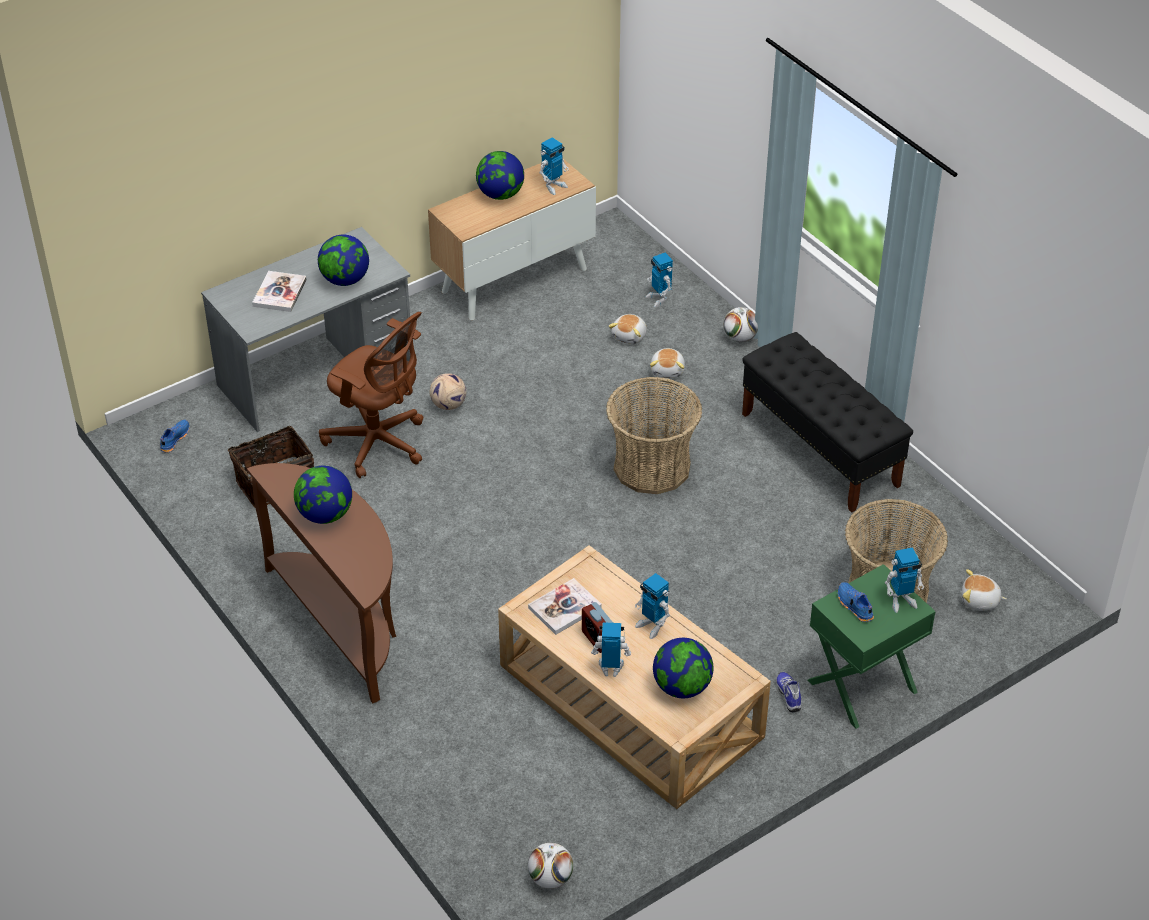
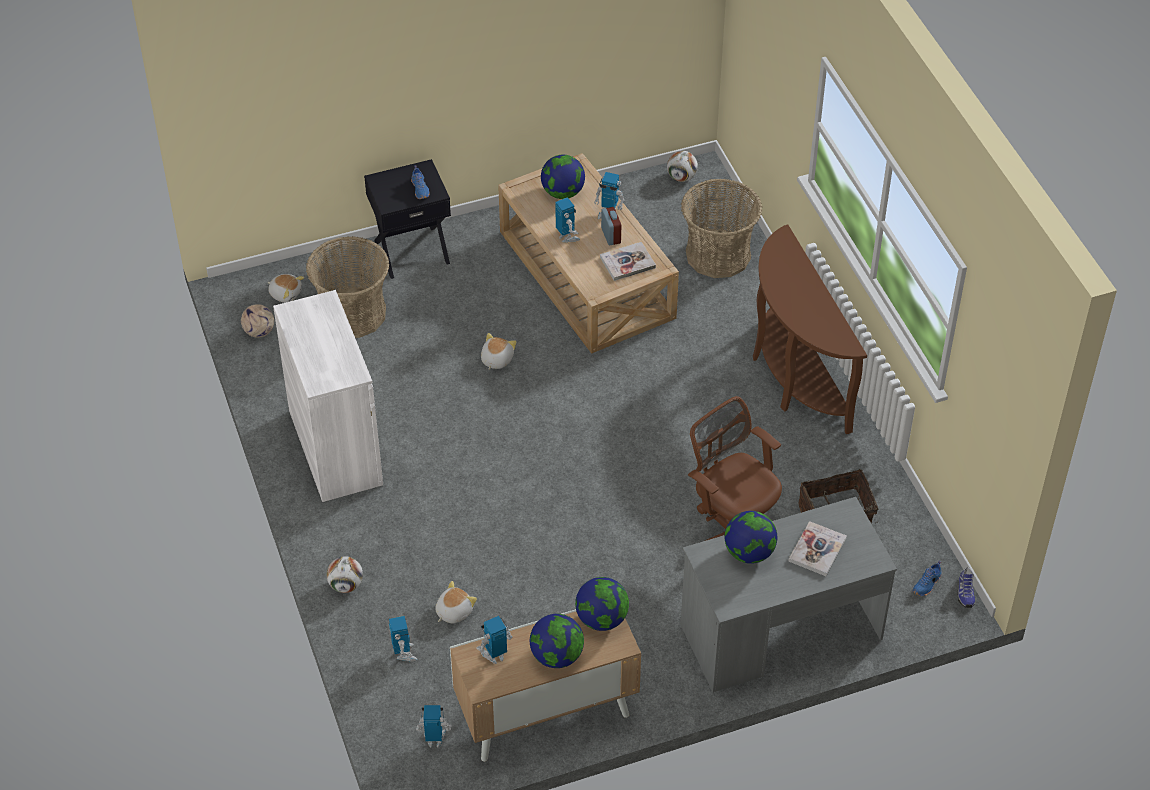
camera: 165 degrees left, 5 degrees up
(325, 514) = (806, 301): globe -> globe (601, 619)
(448, 405) = (657, 567): football -> football (259, 331)
(652, 467) = (491, 462): basket -> basket (718, 254)
(668, 370) = (433, 562): plush toy -> plush toy (496, 359)
(789, 695) = (468, 256): shoe -> shoe (964, 592)
(820, 450) = (335, 447): black bench -> white cabinet
(863, 687) = (411, 251): green nightstand -> black nightstand
(901, 601) = (384, 186): toy robot -> toy robot (434, 740)

